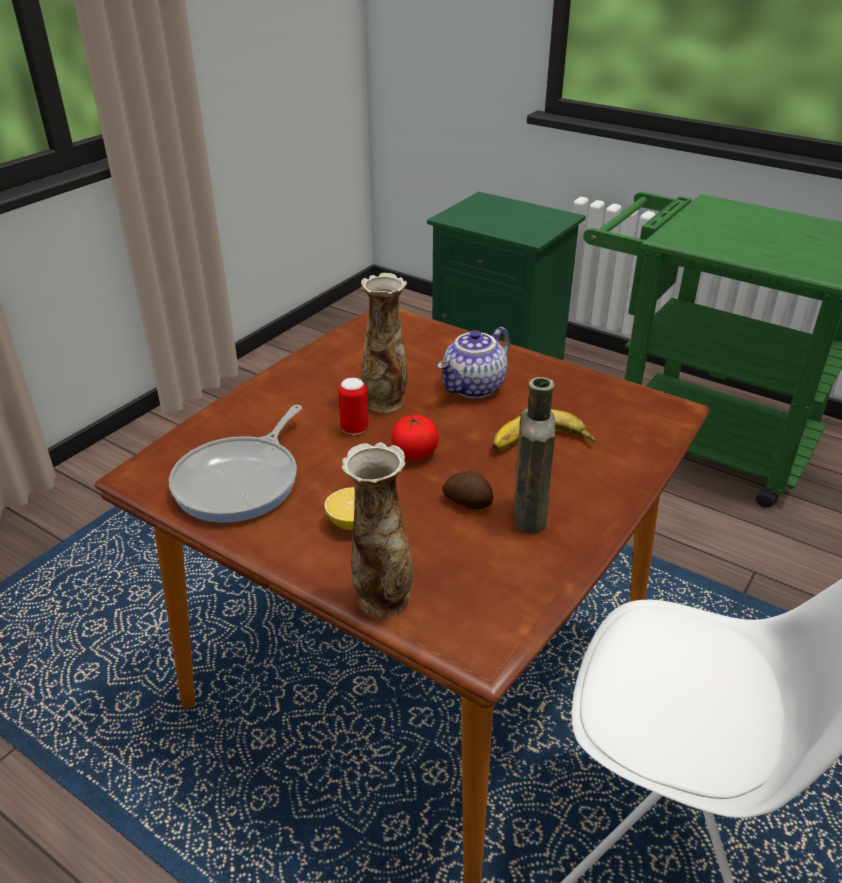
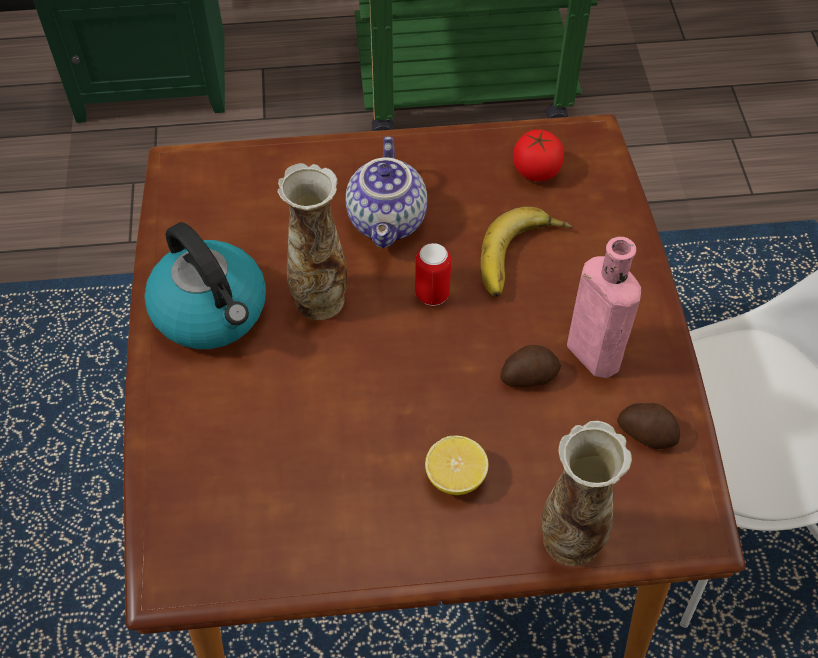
camera: 40 degrees left, 20 degrees up
(241, 481) = (292, 507): frying pan -> none
(318, 379) = (212, 311): none -> kettle
(354, 429) = (329, 357): can -> can (432, 294)
(414, 454) = (422, 350): tomato -> tomato (536, 170)
(514, 576) = (646, 432): none -> potato
(529, 512) = (590, 350): brown bottle -> pink bottle

